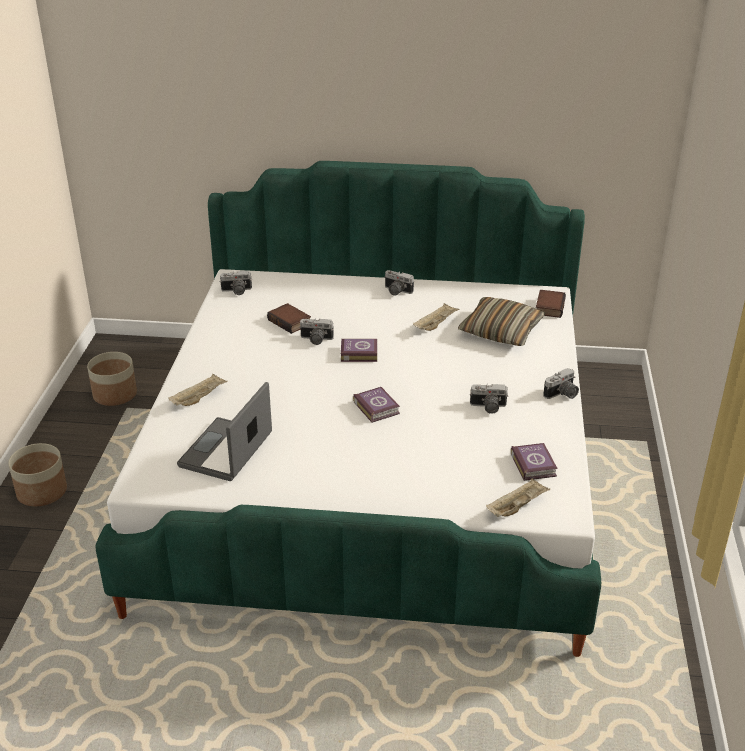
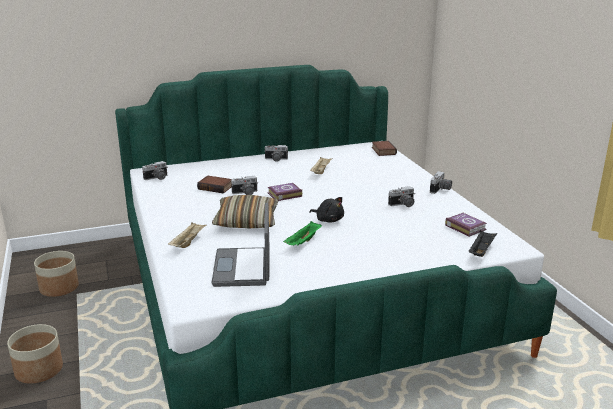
camera: 25 degrees left, 10 degrees down
(319, 433) = (303, 242): none -> green tray
(376, 407) = (328, 220): book -> black plush toy
(501, 331) = (367, 167): pillow -> pillow (246, 221)
(517, 507) = (481, 251): beige tray -> black tray

